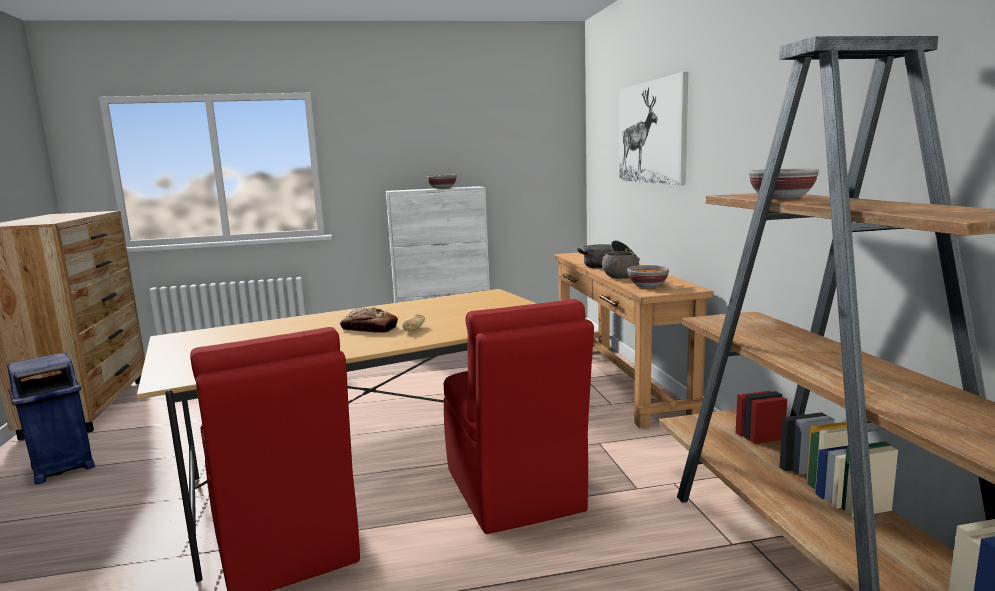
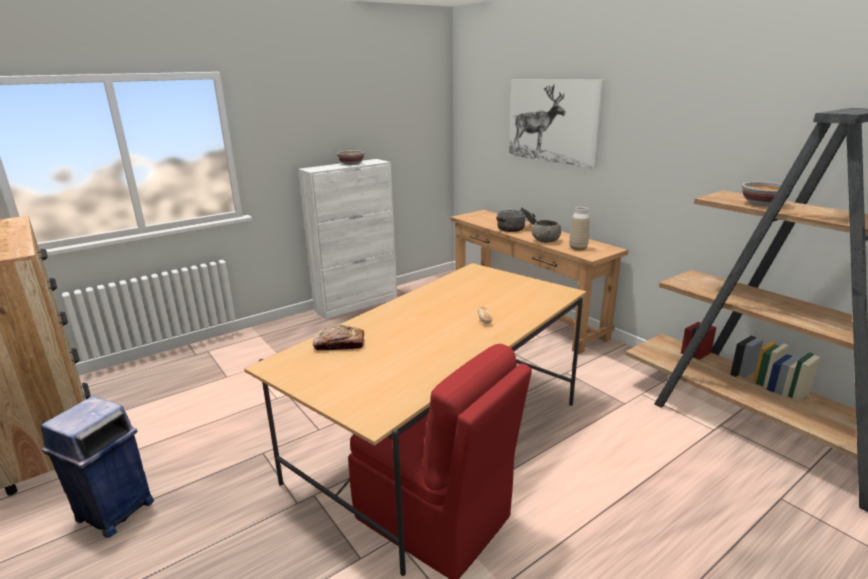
camera: 25 degrees left, 10 degrees up
(369, 328) = (444, 324): bread -> bread (339, 344)
(514, 492) = (552, 426): red chair -> none
(647, 285) = (578, 248): bowl -> vase

